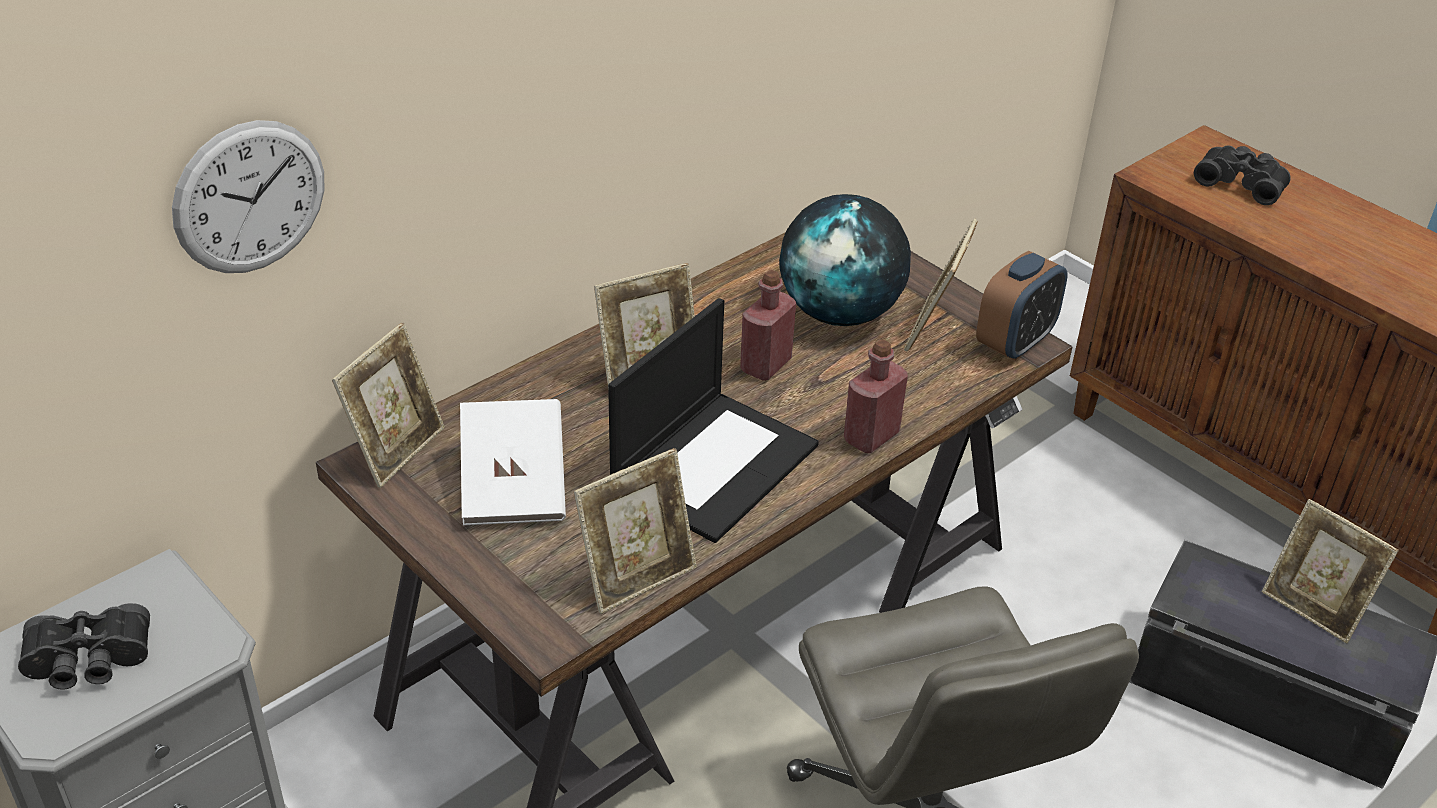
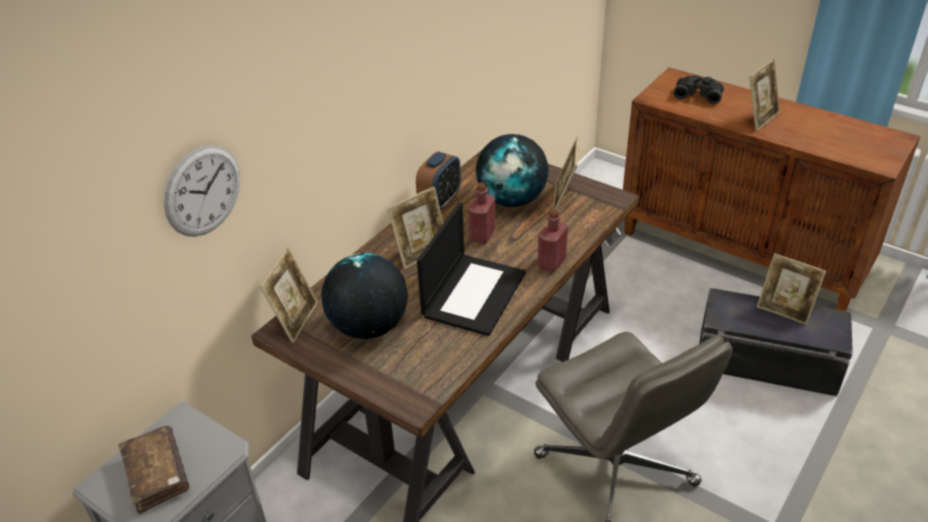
camera: 10 degrees left, 0 degrees up
(88, 663) = (157, 475): black binoculars -> brown book
(514, 486) = (368, 327): white book -> globe
(637, 577) = (453, 363): picture frame -> picture frame (760, 118)
(1015, 342) = (609, 199): alarm clock -> alarm clock (440, 201)

